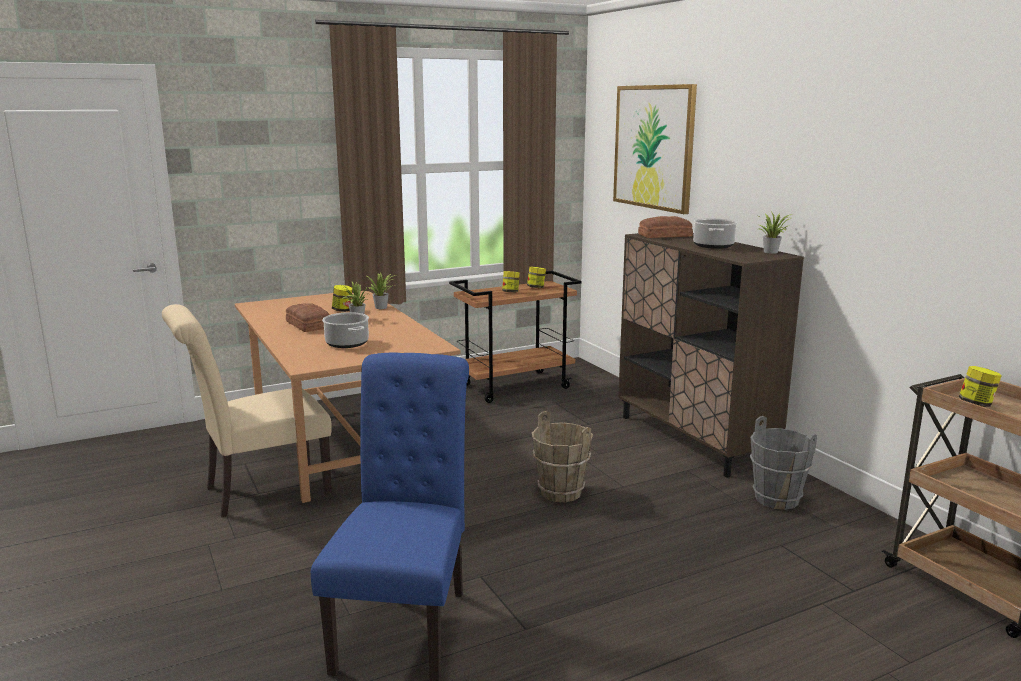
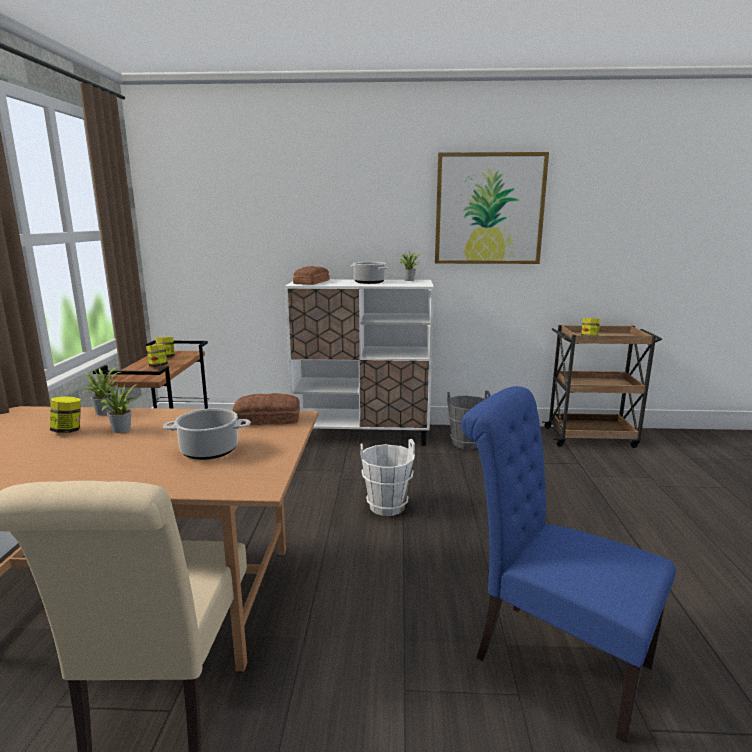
camera: 60 degrees left, 0 degrees up
(307, 325) = (86, 458): bread -> bread (268, 419)
(560, 492) = (387, 506): brown bucket -> white bucket
(653, 147) = (247, 212): picture -> picture (489, 209)
(694, 439) = (362, 435): brown cabinet -> white cabinet

